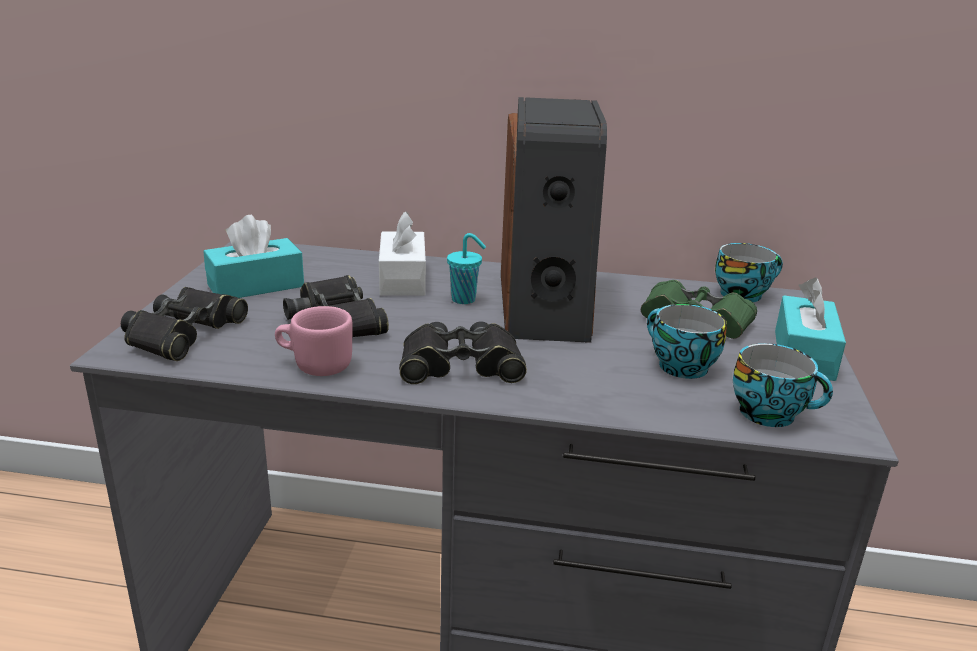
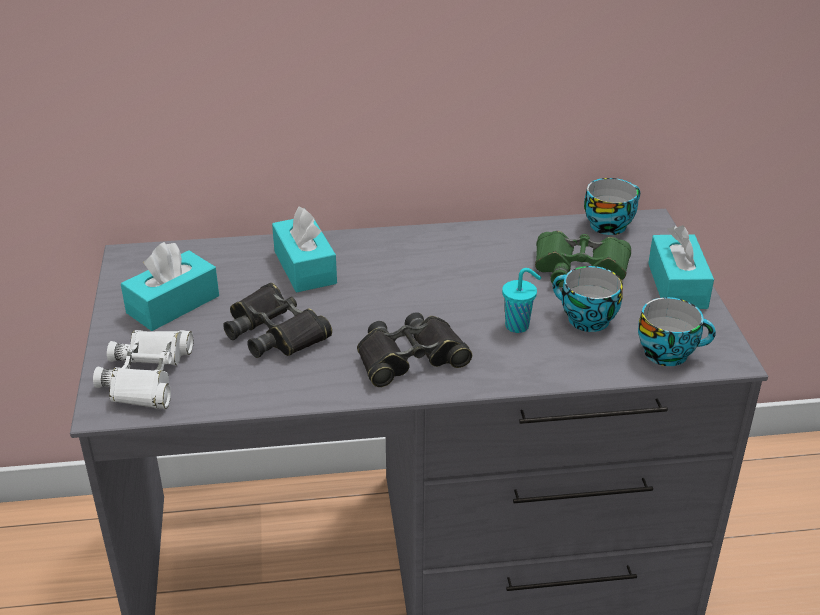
camera: 15 degrees left, 10 degrees up
(183, 333) = (147, 376): black binoculars -> white binoculars
(315, 365) = (288, 385): pink mug -> none
(402, 279) = (305, 267): white tissue box -> turquoise tissue box
(465, 300) = (375, 281): turquoise cup -> turquoise cup (518, 326)
(547, 305) = (450, 273): speaker -> none

